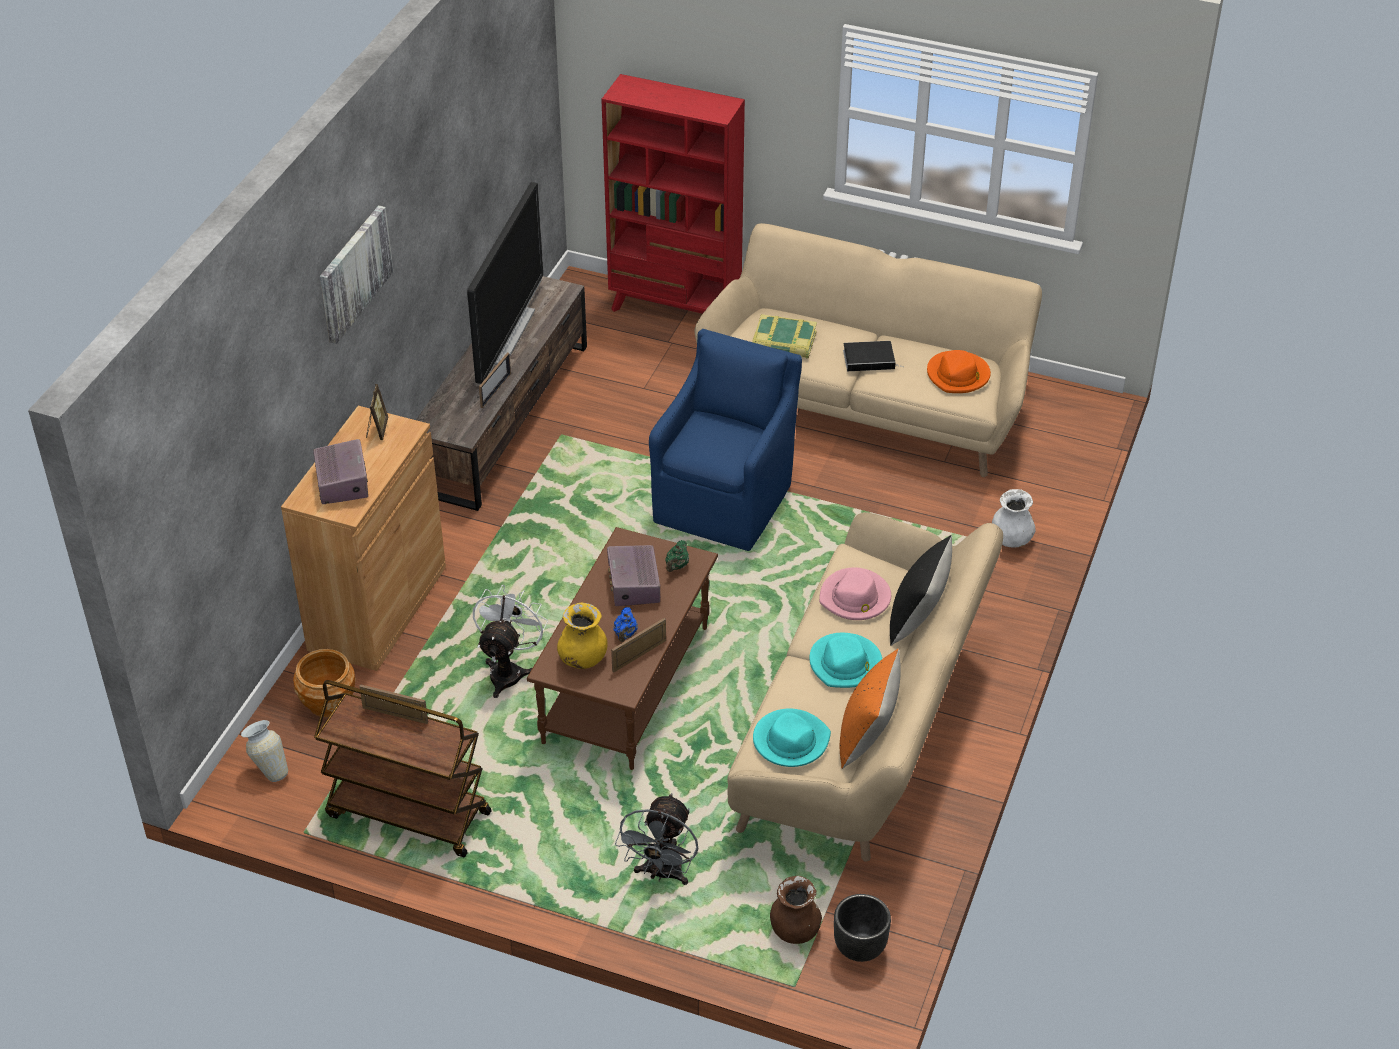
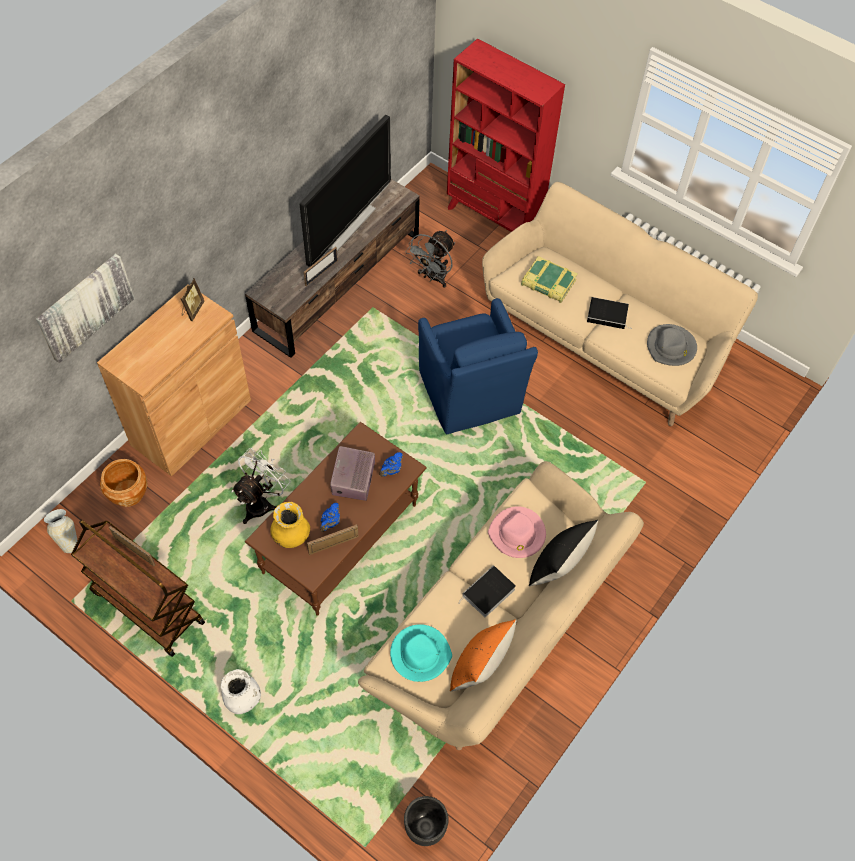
camera: 15 degrees right, 15 degrees up
(342, 483) = (149, 353): radio -> none
(354, 273) = (187, 189): picture -> picture (85, 306)
(662, 874) = (305, 714): grey fan -> grey fan (433, 278)
(677, 566) = (391, 470): green teapot -> blue teapot
(725, 500) = (470, 395): blue armchair -> blue armchair turned 120 degrees clockwise
(794, 930) = (383, 796): brown vase -> none
(845, 664) = (488, 594): turquoise hat -> book
(958, 375) = (671, 347): orange hat -> grey hat
(1011, 540) = (670, 488): white vase -> white vase (242, 698)

